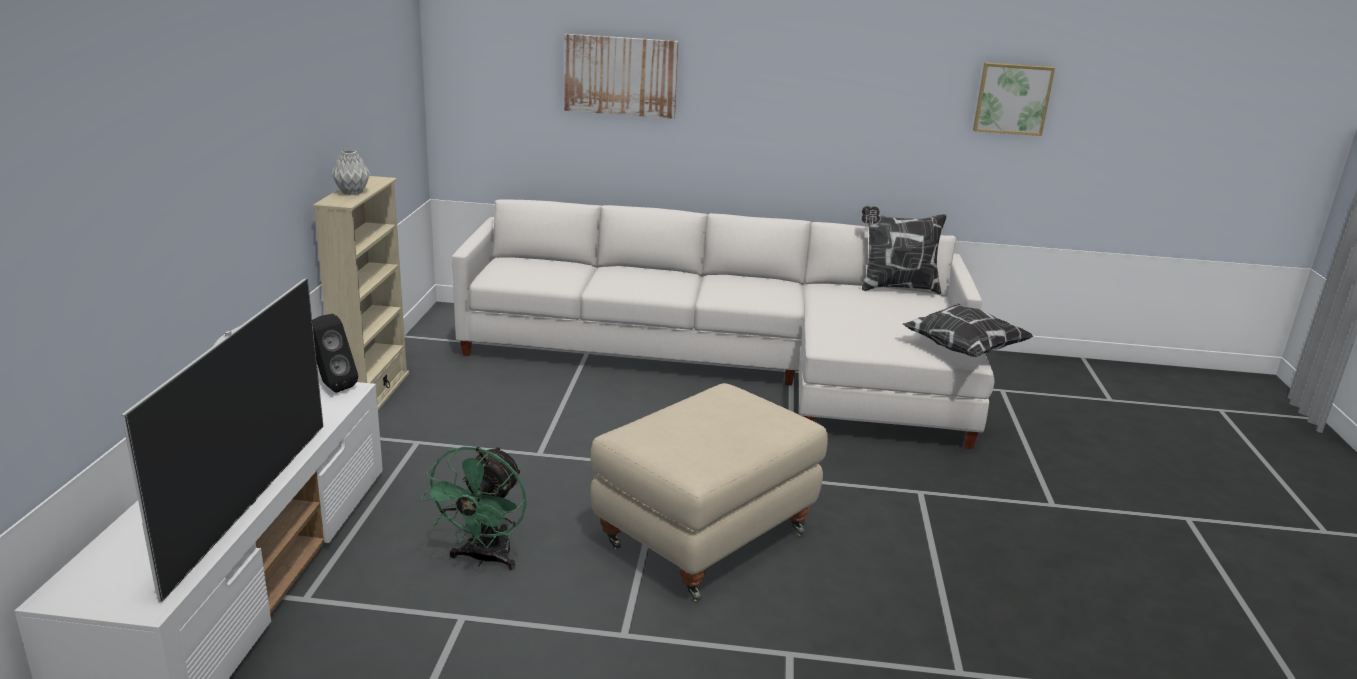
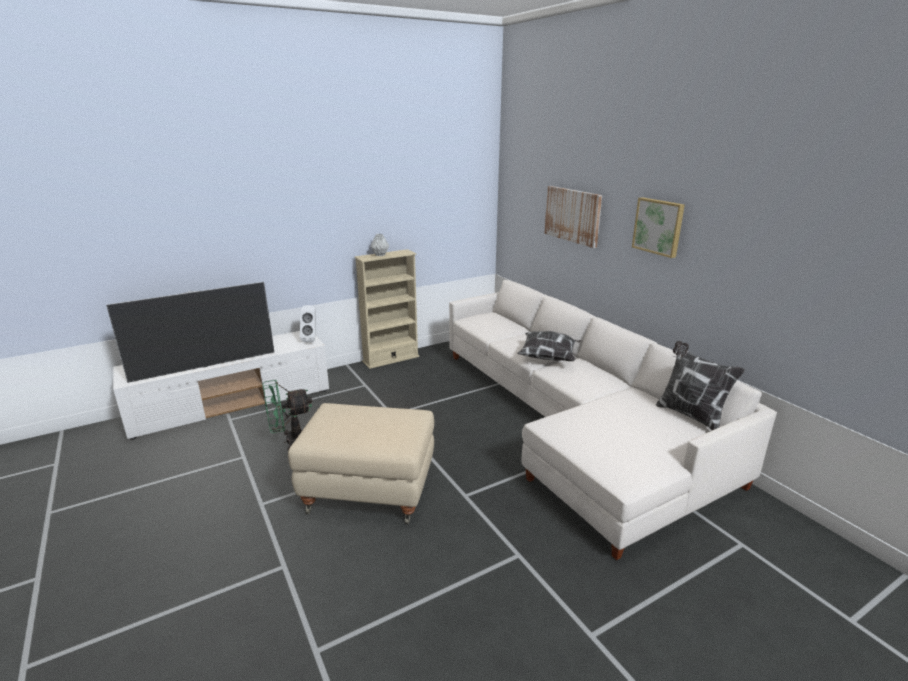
camera: 55 degrees right, 0 degrees up
(331, 386) = (311, 339): black speaker -> white speaker
(962, 349) = (633, 475): pillow -> pillow (549, 357)
(1012, 98) = (848, 277): picture -> picture (658, 226)

